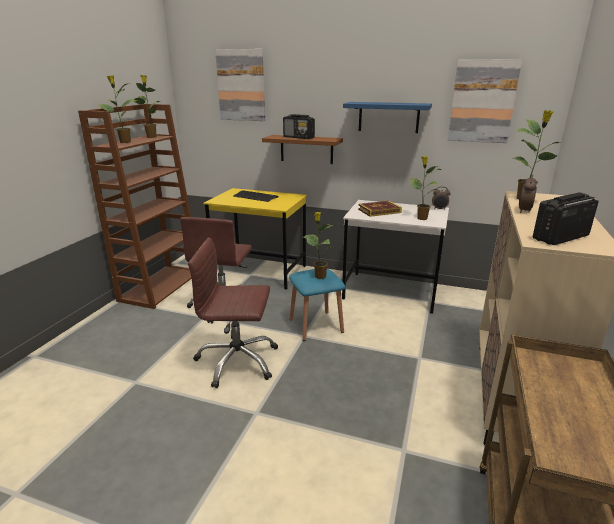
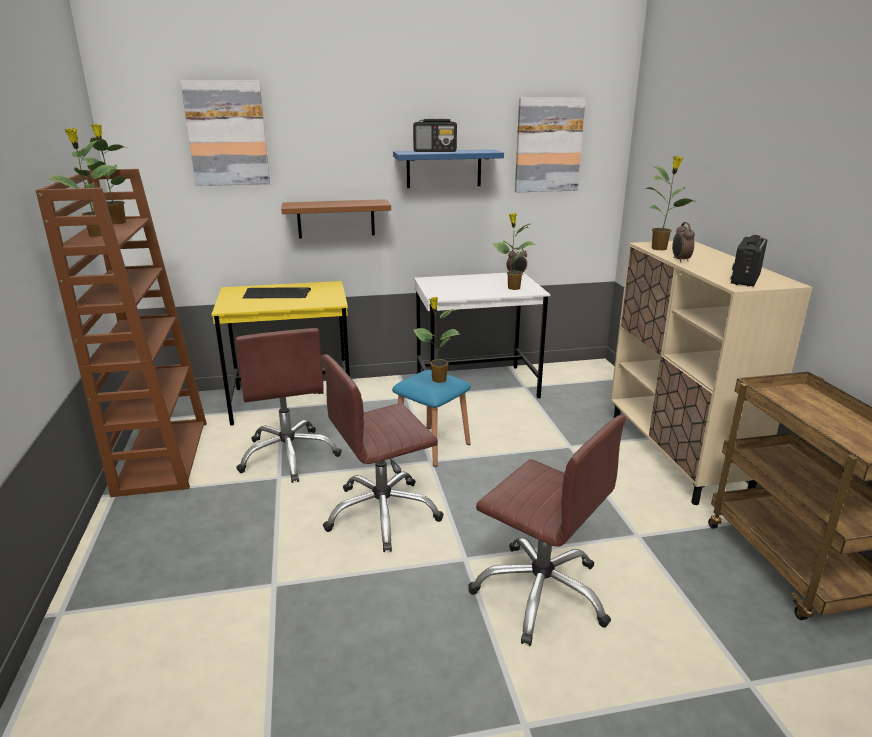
camera: 30 degrees left, 0 degrees up
(281, 461) = (541, 592): none -> brown office chair
(299, 137) = (332, 203): radio -> radio (435, 151)
(379, 211) = (458, 287): book -> none

